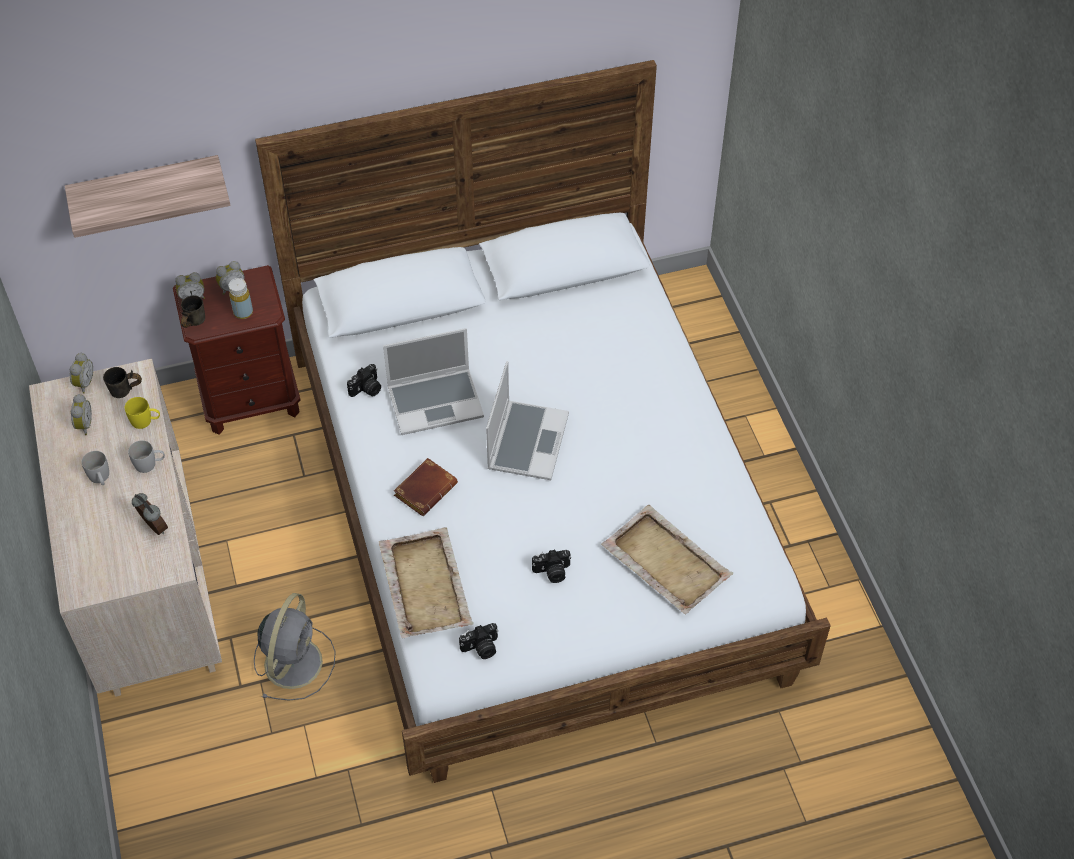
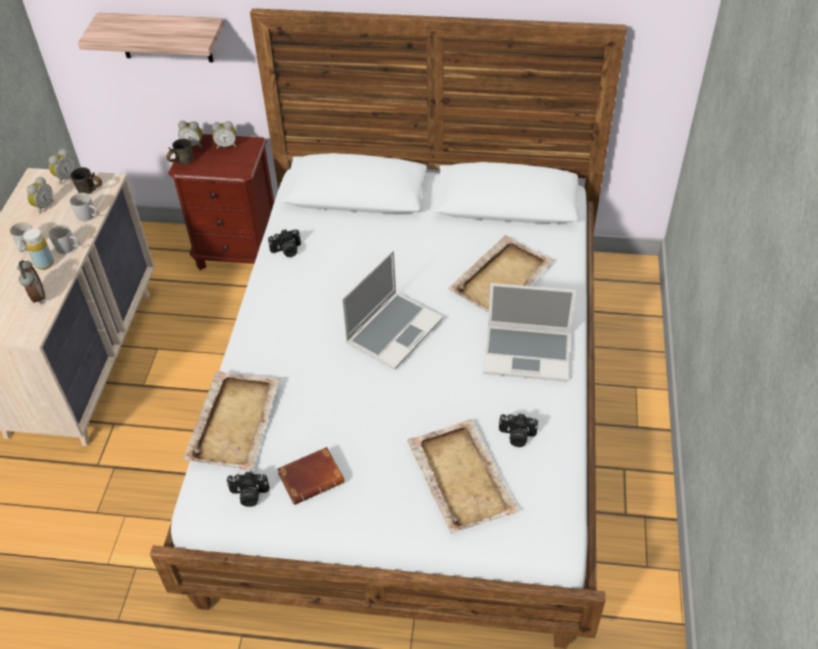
camera: 25 degrees right, 5 degrees down
(146, 421) = (89, 217): yellow mug -> white mug
(243, 312) = (223, 165): yellow bottle -> yellow bottle (44, 263)
(294, 660) = (149, 460): grey fan -> none
(425, 488) = (285, 342): brown book -> brown book (312, 477)
(436, 401) = (336, 276): laptop -> laptop (528, 353)
(552, 572) = (351, 450): camera -> camera (516, 436)
(602, 351) = (502, 278): none -> beige tray

